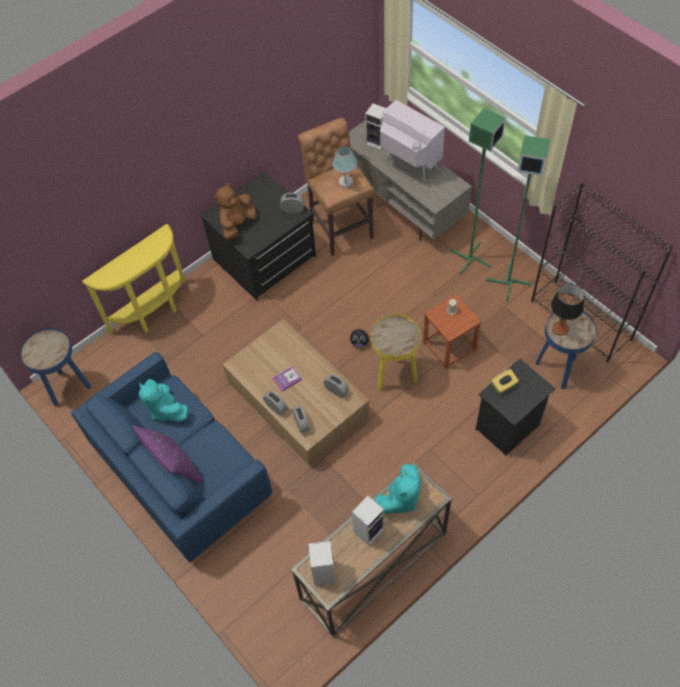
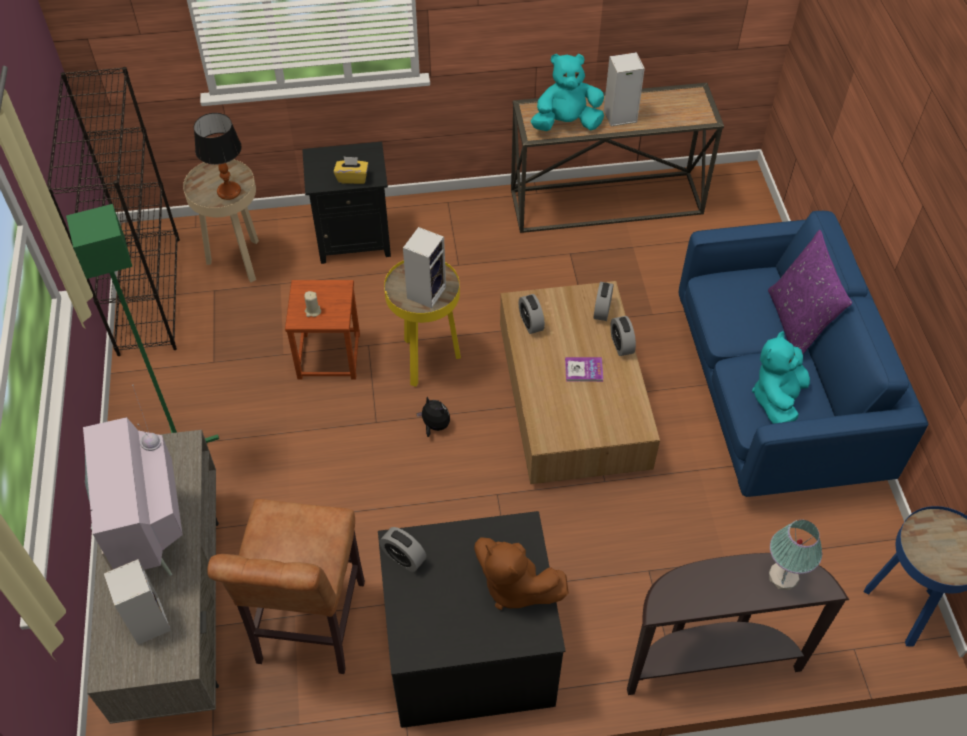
camera: 150 degrees left, 5 degrees down
(154, 313) = (709, 660): yellow console table -> brown console table
(166, 409) = (777, 399): turquoise plush toy -> turquoise plush toy turned 150 degrees counterclockwise
(237, 224) = (514, 586): brown plush toy -> brown plush toy turned 60 degrees clockwise
(324, 573) = (690, 106): speaker -> speaker (426, 291)
(345, 182) = (288, 529): table lamp -> table lamp (783, 577)
(508, 281) = (173, 390): green floor lamp -> none
(557, 370) = (239, 261): blue side table -> beige side table

